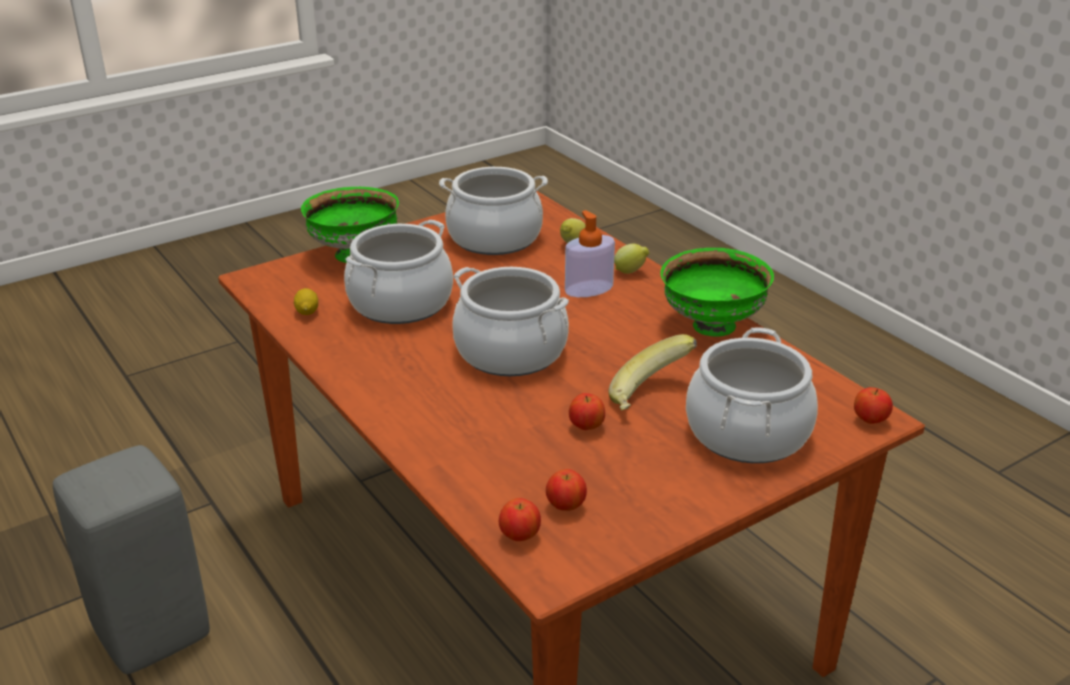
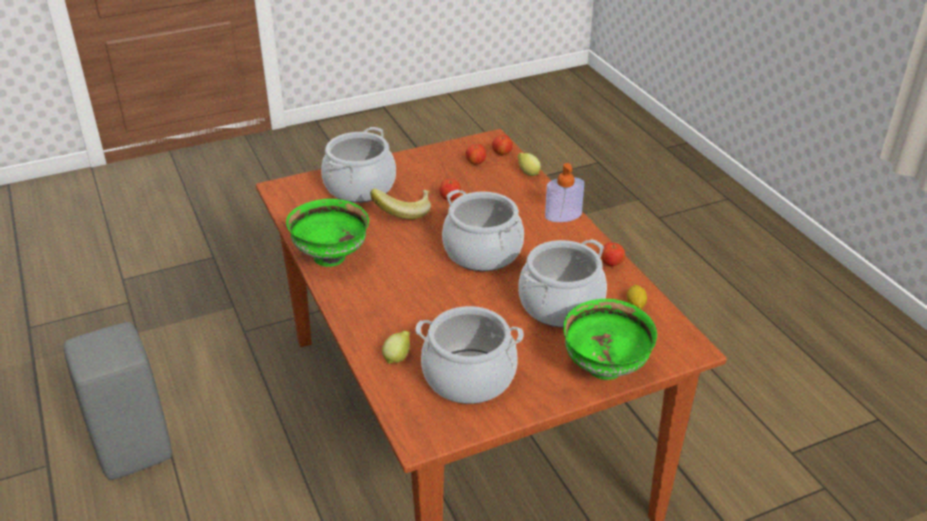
camera: 170 degrees left, 5 degrees up
(149, 633) = (732, 417): grey stool -> grey stool (136, 452)
(589, 289) = (405, 303): soap dispenser -> soap dispenser (563, 215)
(630, 272) = (361, 317): lemon -> lemon (528, 173)
(870, 420) = (285, 186): apple -> apple (611, 264)

